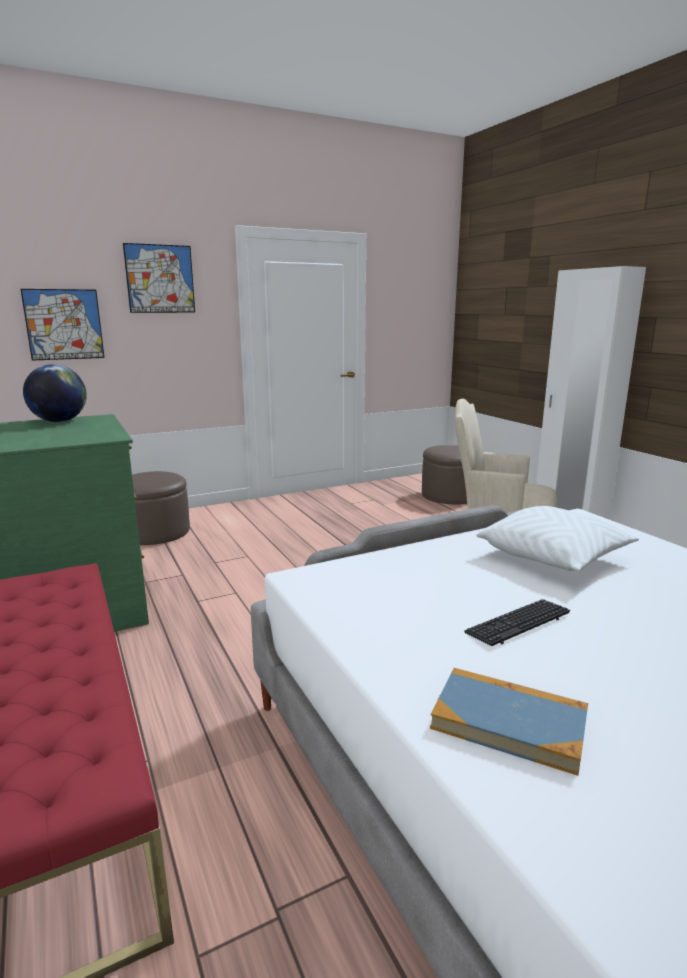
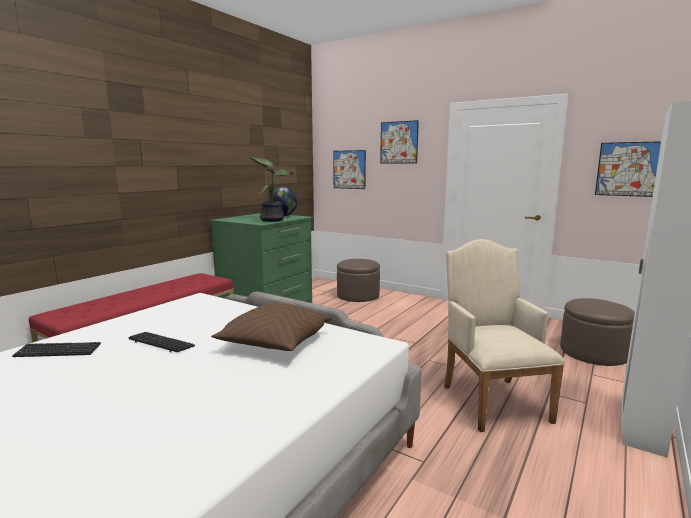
camera: 60 degrees right, 5 degrees down
(94, 430) = (272, 220): none -> potted plant
(417, 317) = (628, 169): none -> picture
(509, 722) = (58, 351): book -> keyboard
(554, 557) = (275, 343): white pillow -> brown pillow

